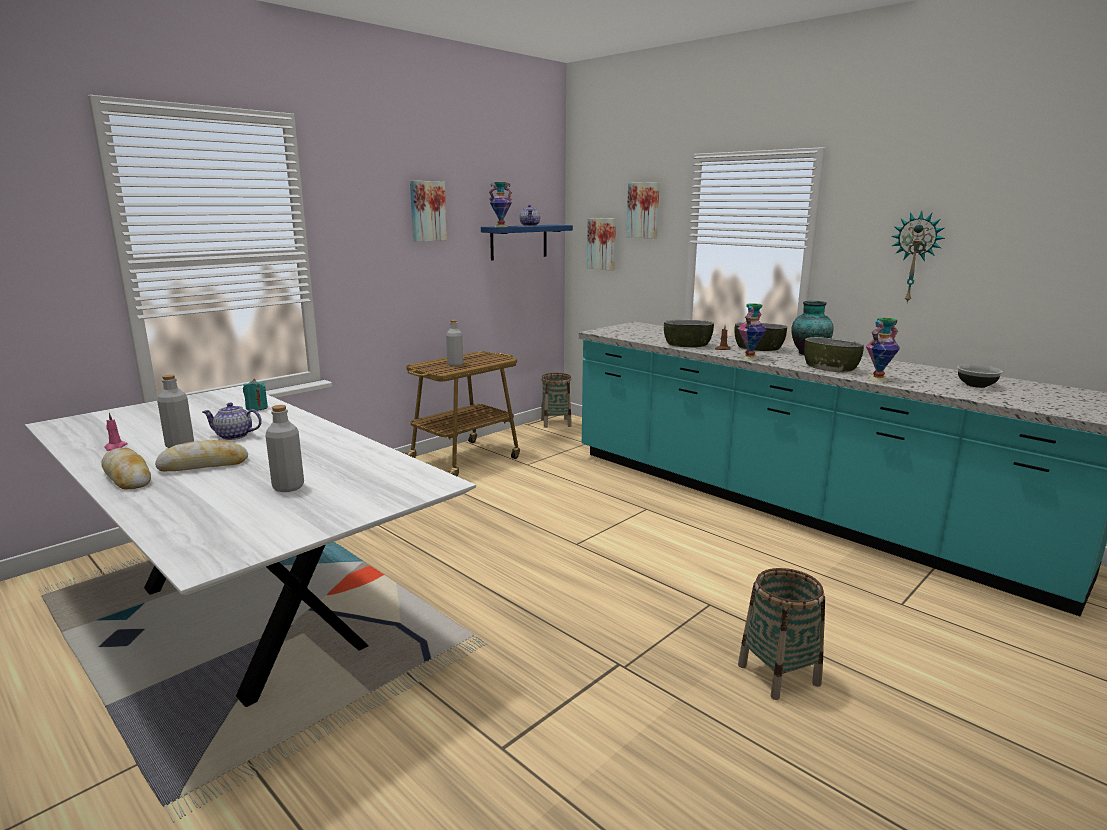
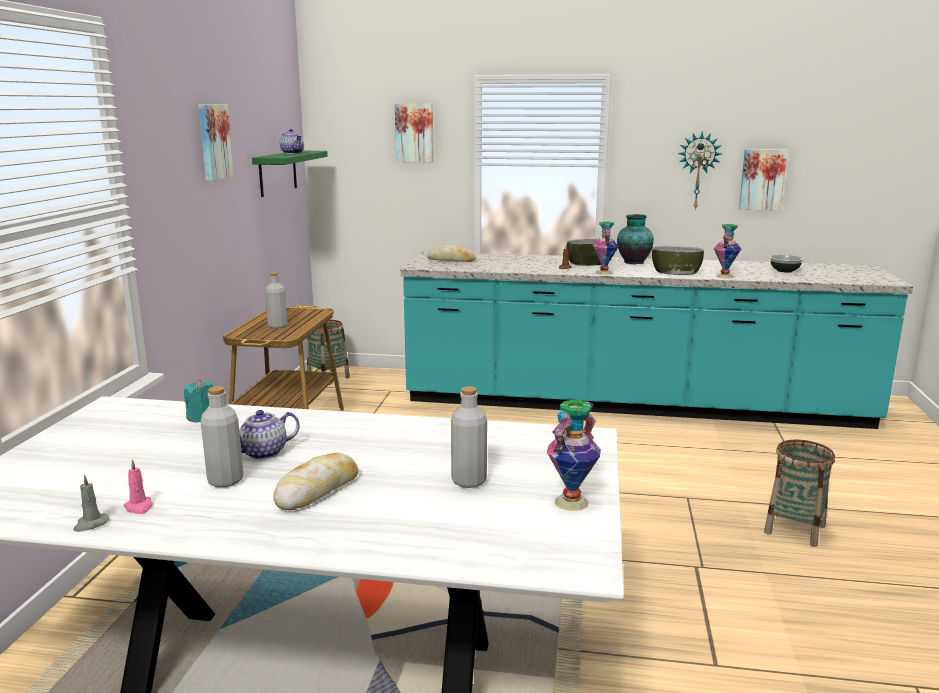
camera: 35 degrees left, 0 degrees up
(79, 449) = (90, 524): none -> grey candle
(127, 477) = (260, 529): bread -> bread (451, 260)
(501, 226) = (276, 156): vase -> vase (572, 502)
(519, 242) = (278, 173): blue shelf -> green shelf
(602, 244) = (361, 170): picture -> picture (762, 179)
(687, 345) = (529, 268): bowl -> none

